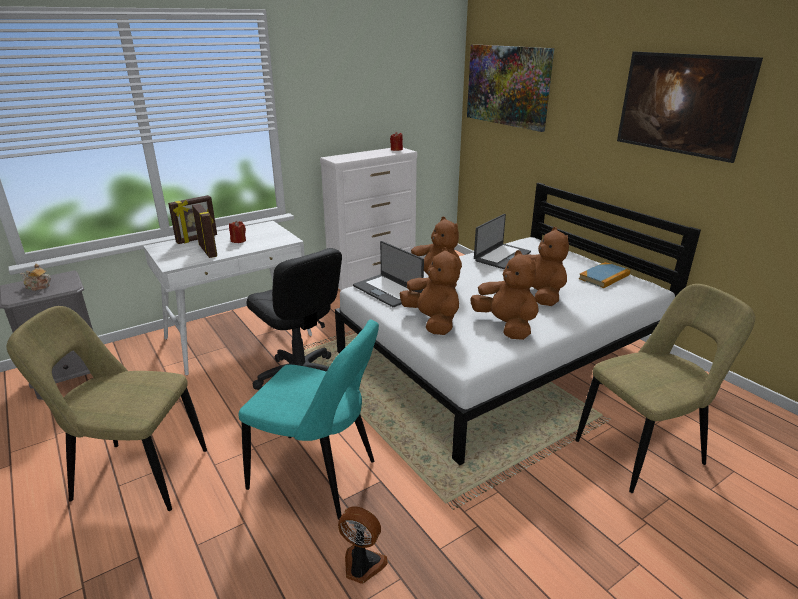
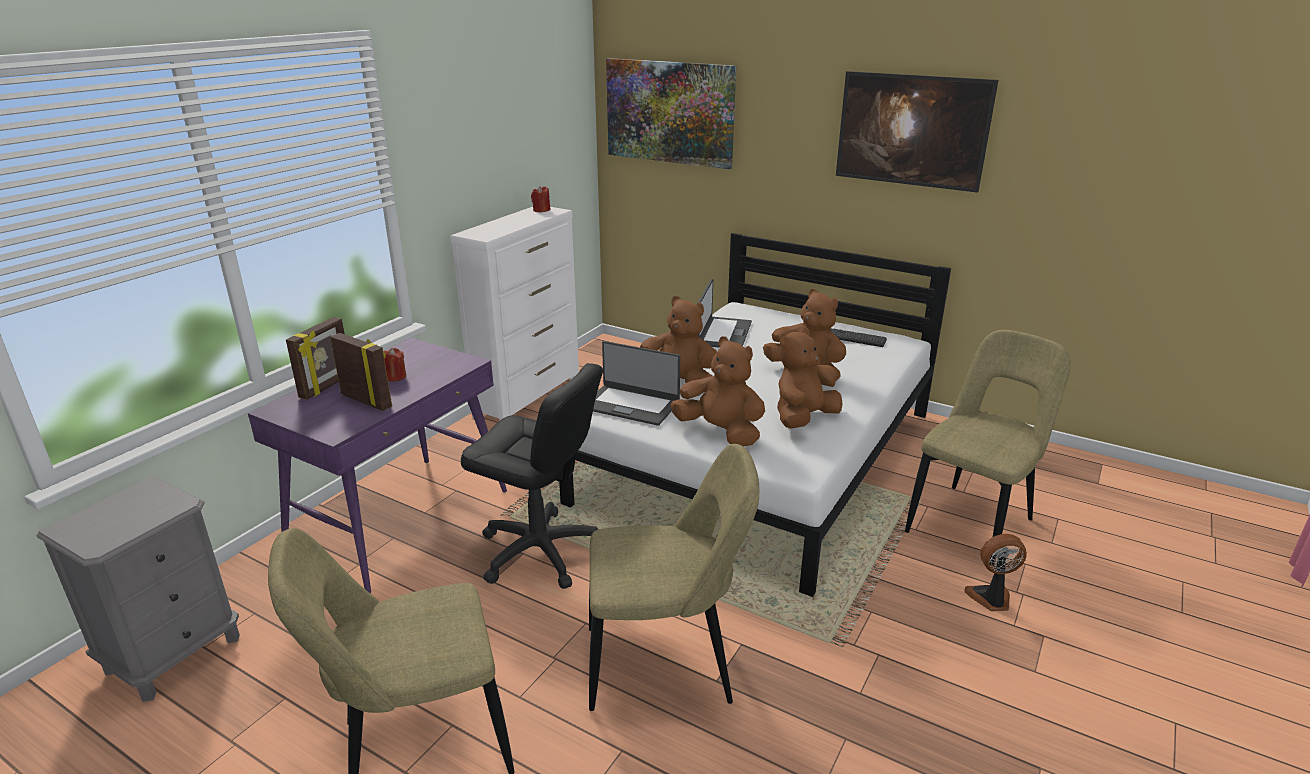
camera: 25 degrees left, 0 degrees up
(38, 287) = (119, 517): teapot -> none
(239, 337) = (401, 519): white desk -> purple desk
(318, 477) = (666, 664): turquoise chair -> beige chair
(362, 566) = (796, 743): fan -> fan (991, 599)
(505, 326) = (803, 418): brown plush toy -> brown plush toy turned 75 degrees counterclockwise
(604, 277) = (854, 338): book -> keyboard

